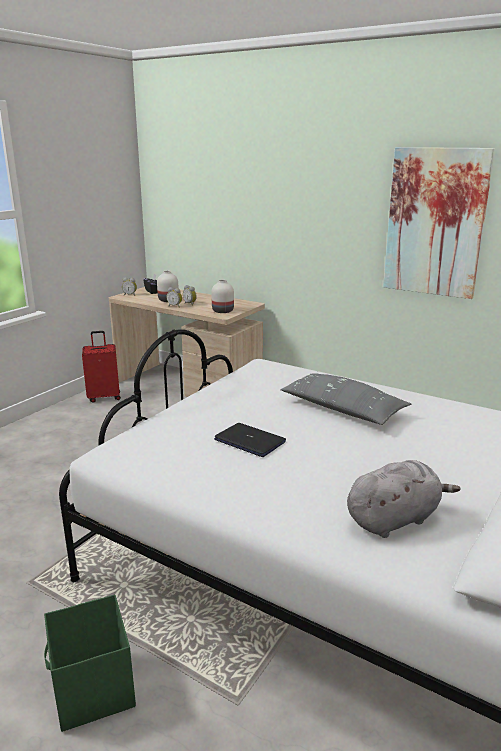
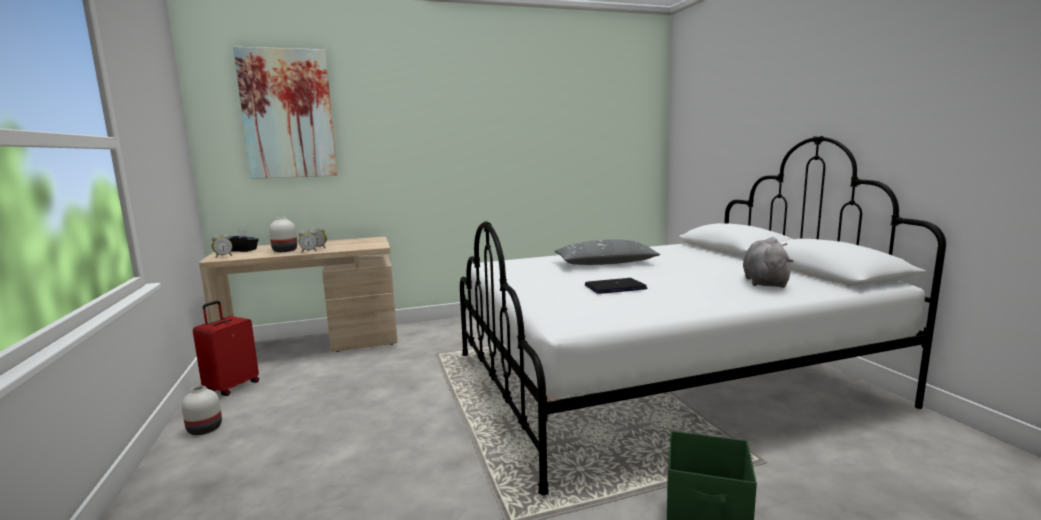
camera: 50 degrees left, 10 degrees down
(222, 311) = (367, 245): white vase -> white vase (204, 429)
(435, 223) = (529, 143): picture -> picture (288, 114)

